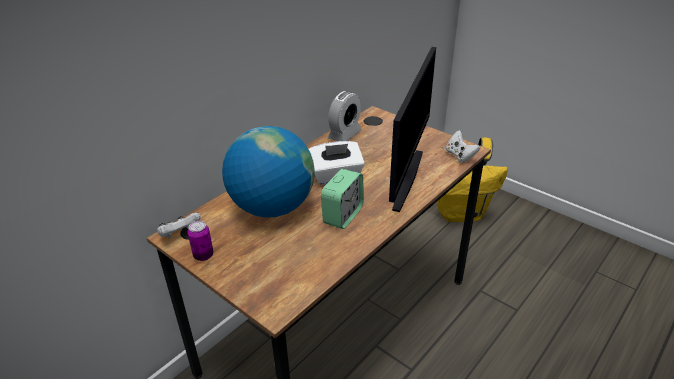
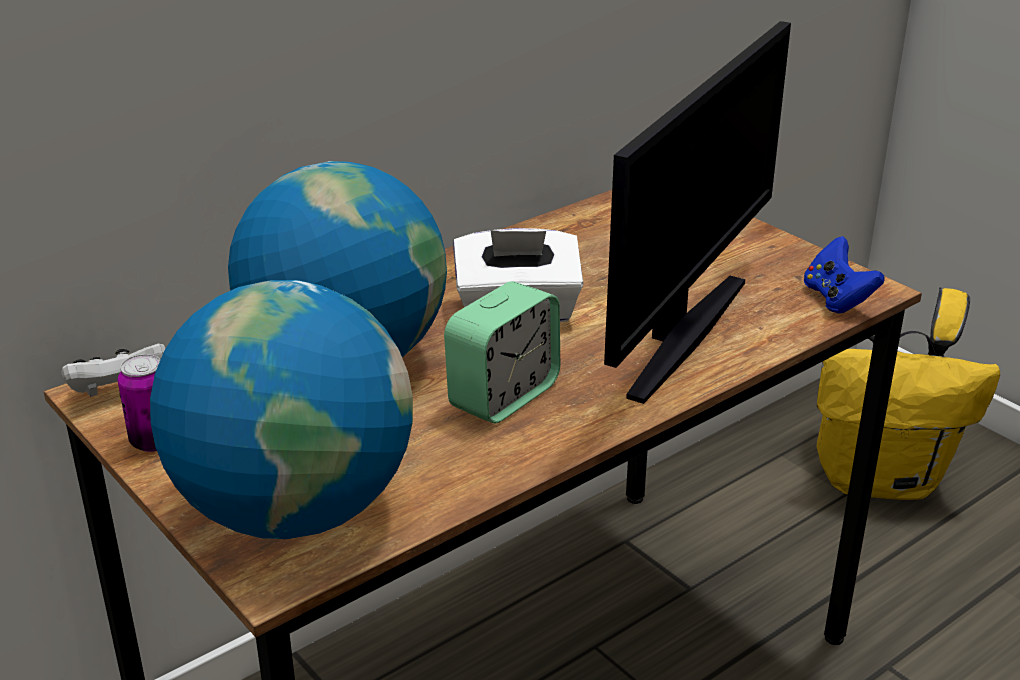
camera: 10 degrees right, 5 degrees down
(273, 279) = (293, 509): none -> globe
(344, 135) = (568, 228): alarm clock -> none
(460, 156) = (837, 299): white game controller -> blue game controller

